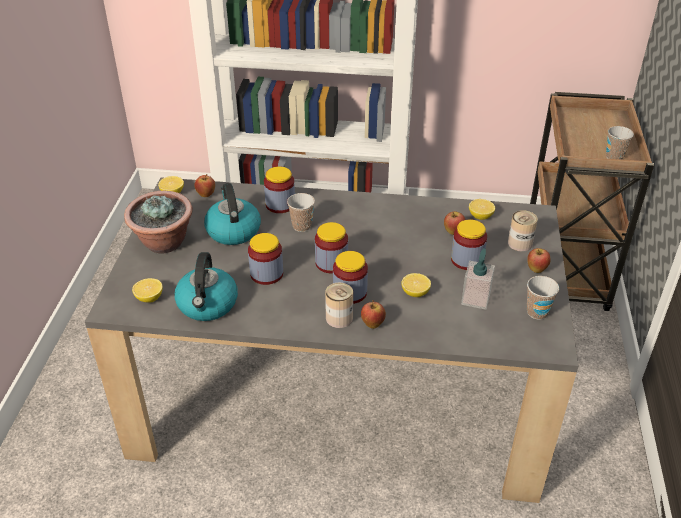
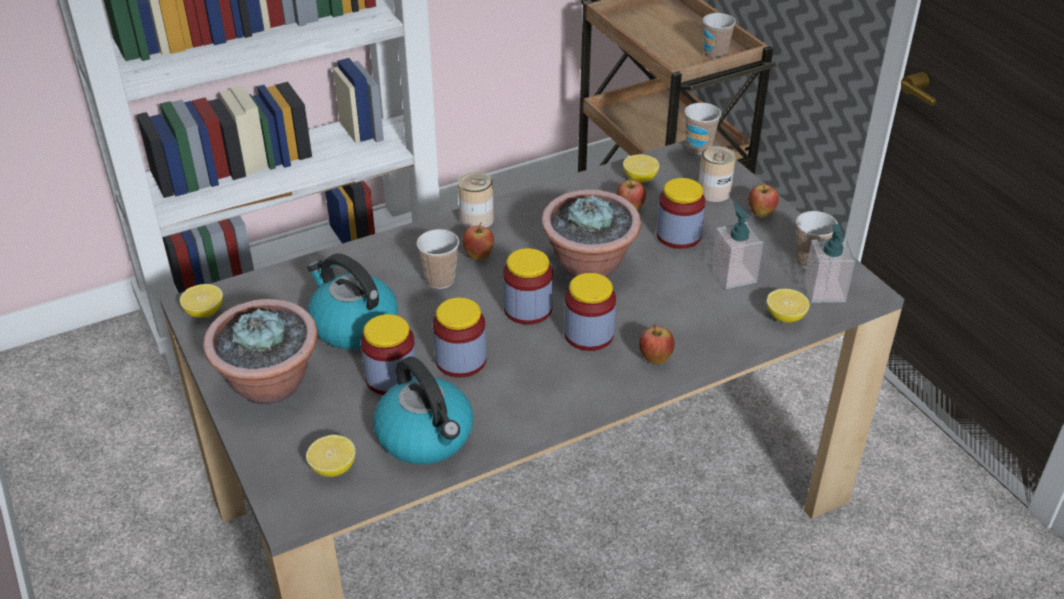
camera: 35 degrees left, 0 degrees up
(206, 195) = (260, 294): apple -> apple (478, 256)
(280, 204) = (381, 264): jar -> jar (391, 378)
(339, 318) = (609, 371): can -> can (476, 219)
(392, 255) = (589, 267): none -> potted plant
(415, 293) = (663, 299): lemon -> lemon (785, 317)
(525, 335) = (824, 291): none -> soap dispenser
(540, 212) = (699, 148): none -> cup

